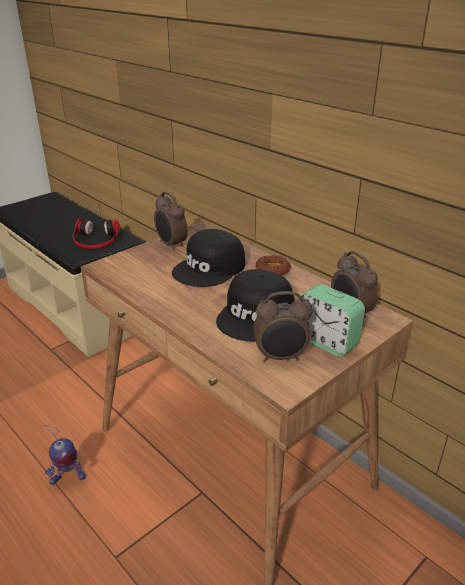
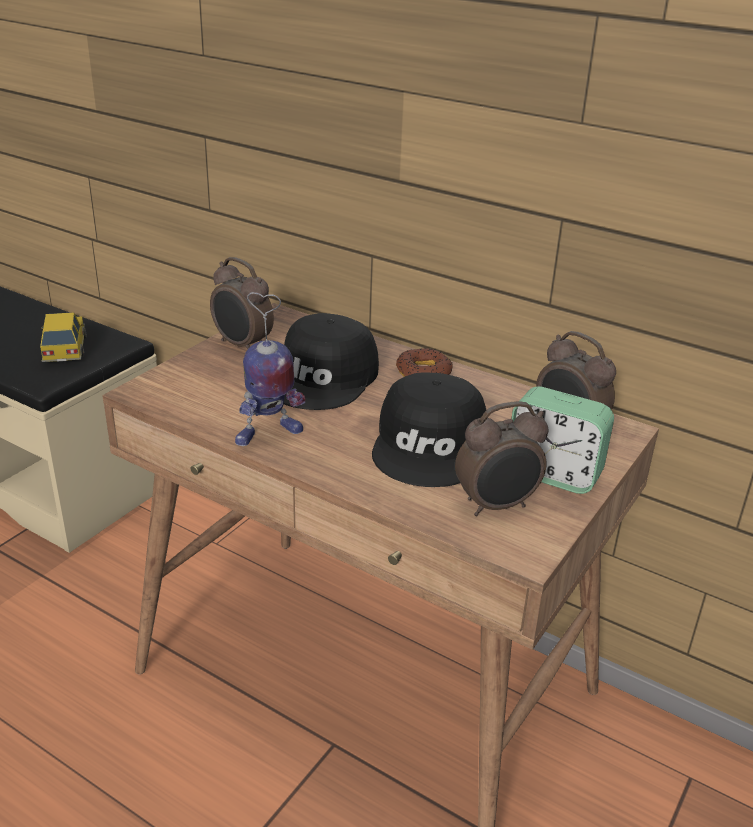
camera: 15 degrees left, 0 degrees up
(67, 478) = (98, 763): toy robot -> toy robot (268, 434)
(96, 239) = (65, 347): headphones -> toy car

